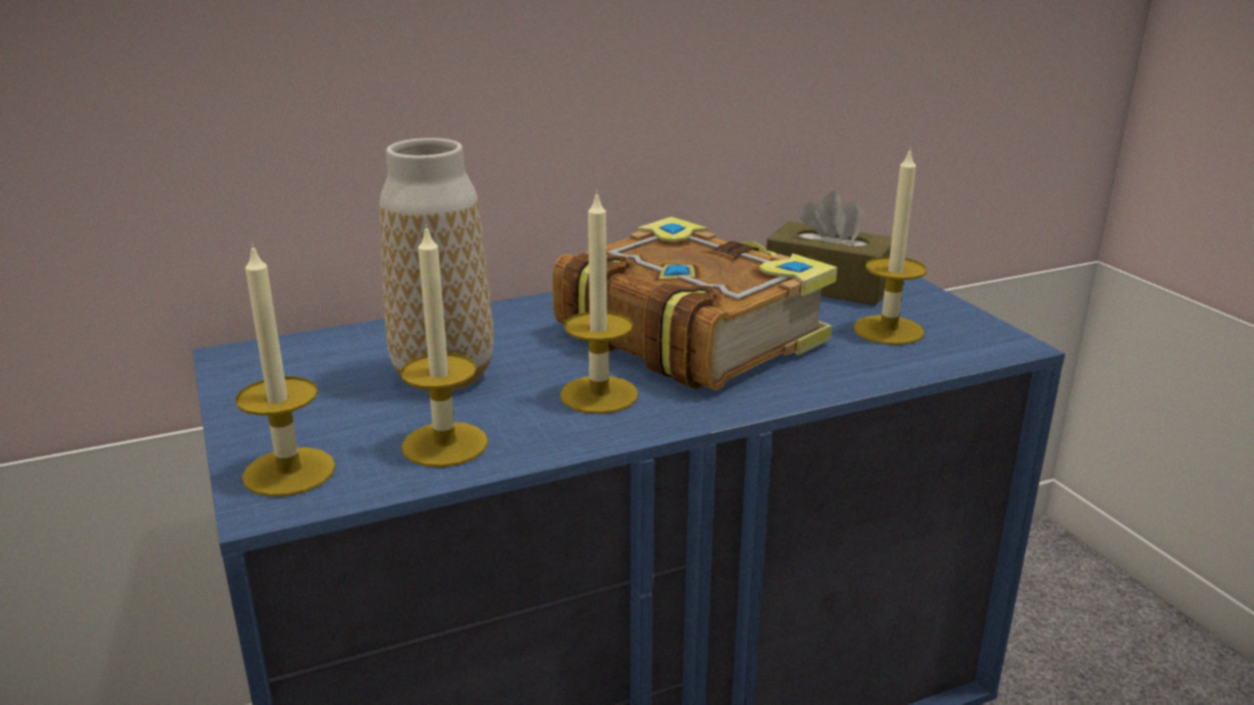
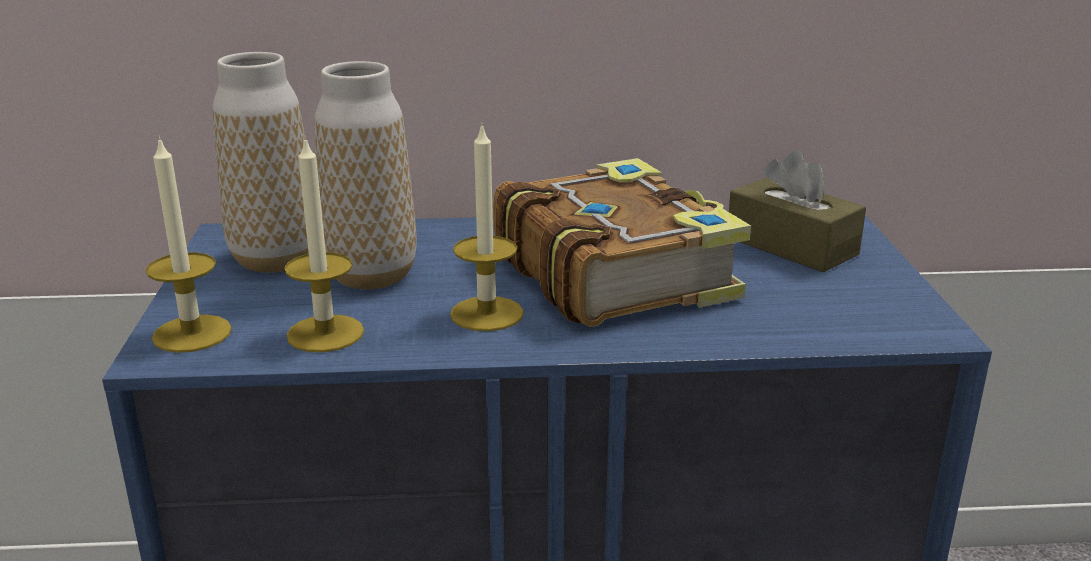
camera: 20 degrees right, 0 degrees up
(318, 375) = (275, 259): none -> vase
(888, 330) = (815, 298): candle -> none

